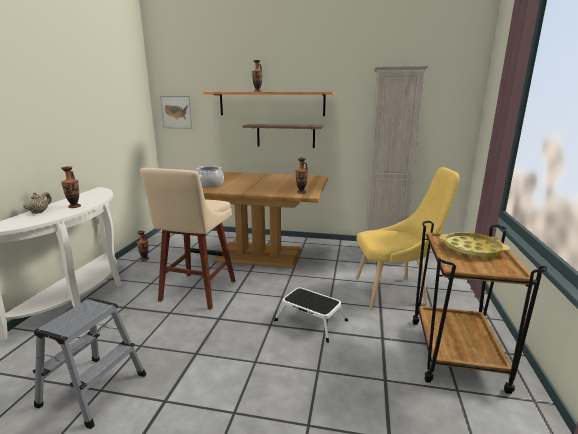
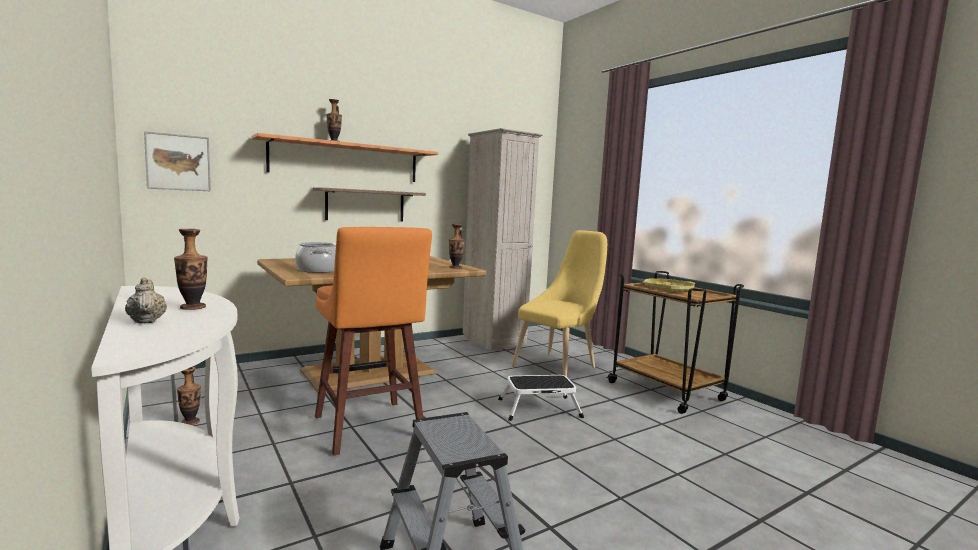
camera: 45 degrees left, 10 degrees down
(197, 292) = (368, 428): beige stool -> orange stool

